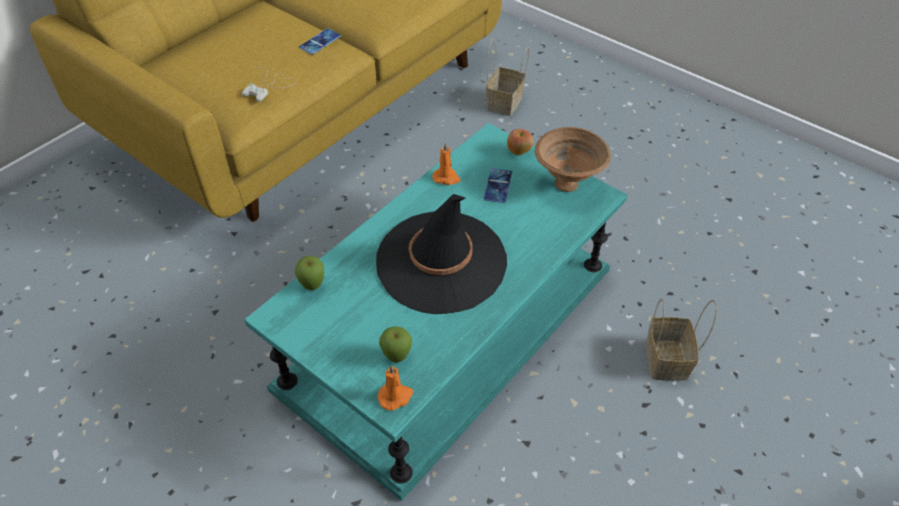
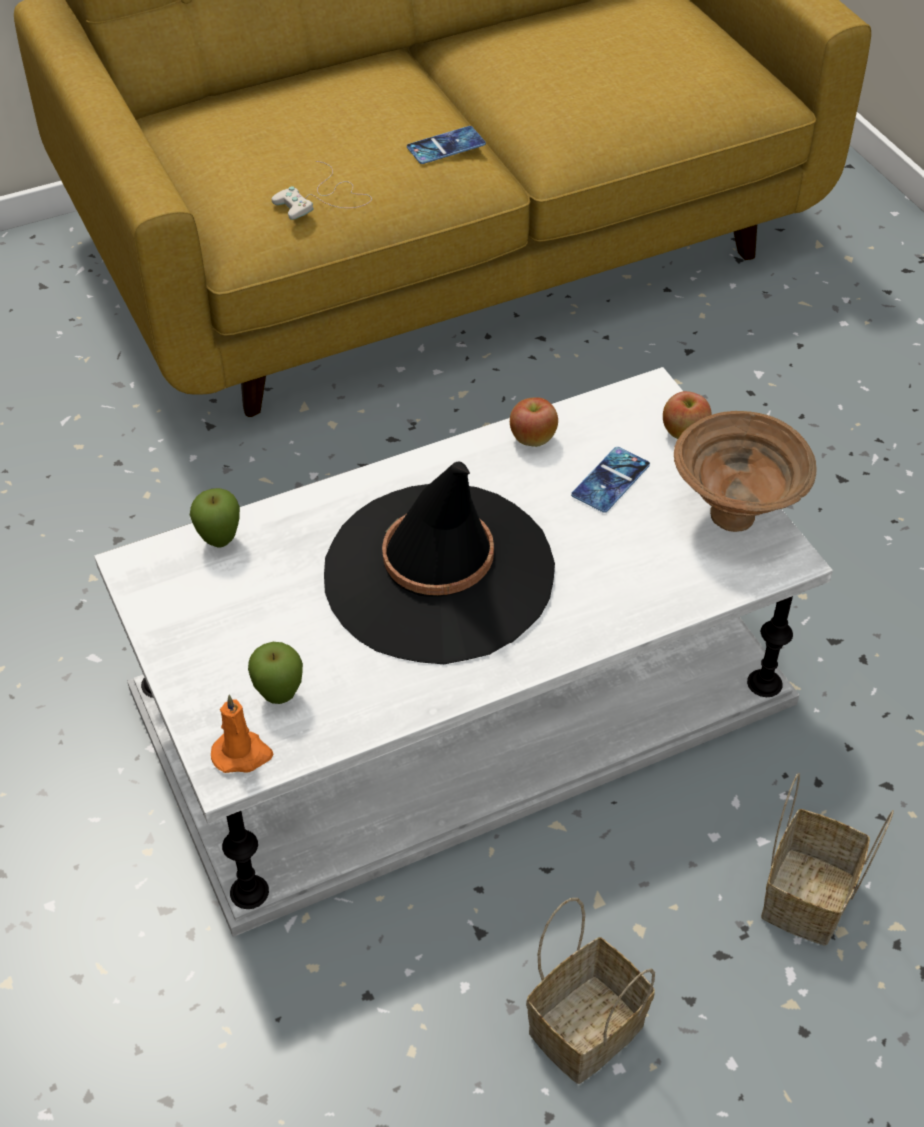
camera: 25 degrees right, 0 degrees up
(446, 178) = (532, 439): orange candle -> apple
(449, 325) = (464, 695): turquoise coffee table -> white coffee table
(504, 104) = (782, 346): basket -> basket (585, 1032)

